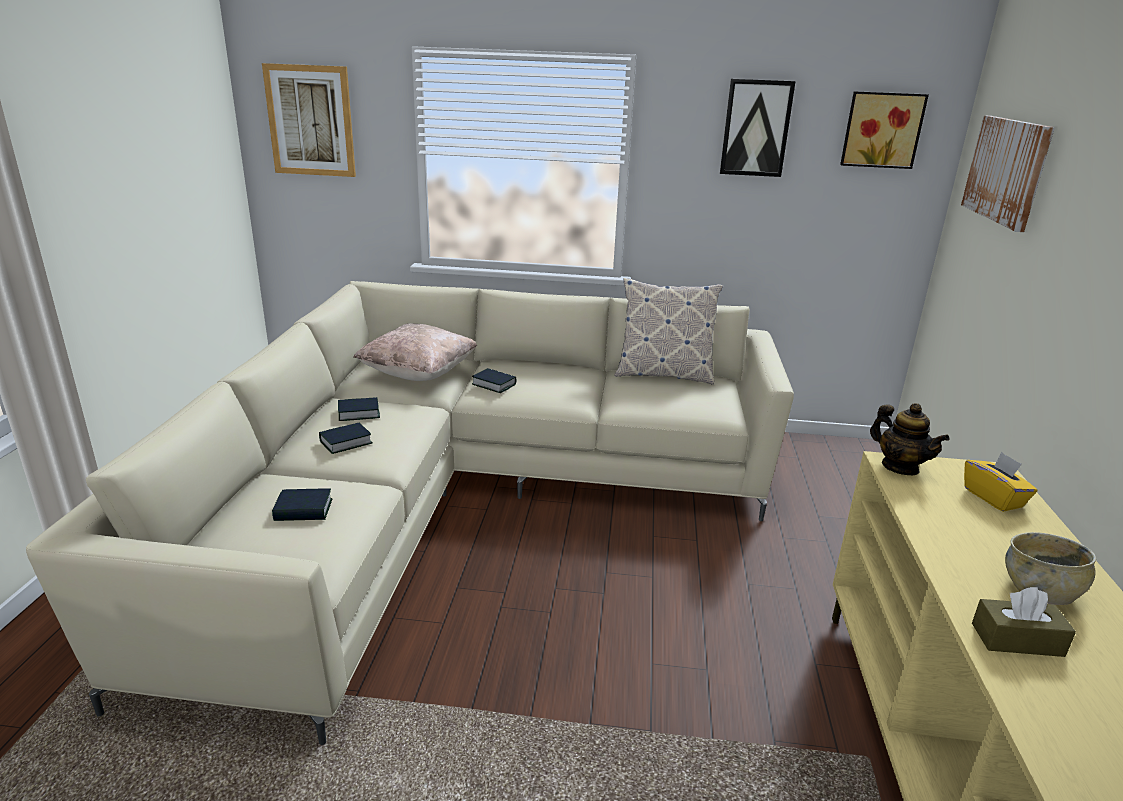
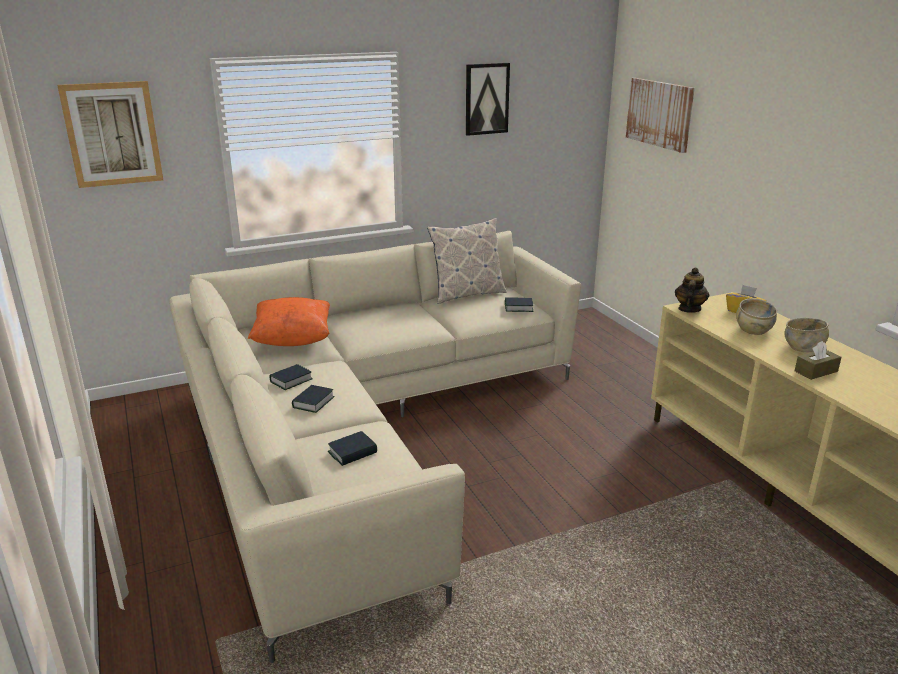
camera: 30 degrees left, 0 degrees up
(418, 373) = (293, 340): beige pillow -> orange pillow
(494, 384) = (362, 332): book -> book (518, 308)
(881, 130) = (564, 91): picture -> none
(900, 467) = (689, 309): teapot -> teapot turned 90 degrees counterclockwise
(975, 531) = (753, 330): none -> beige bowl

